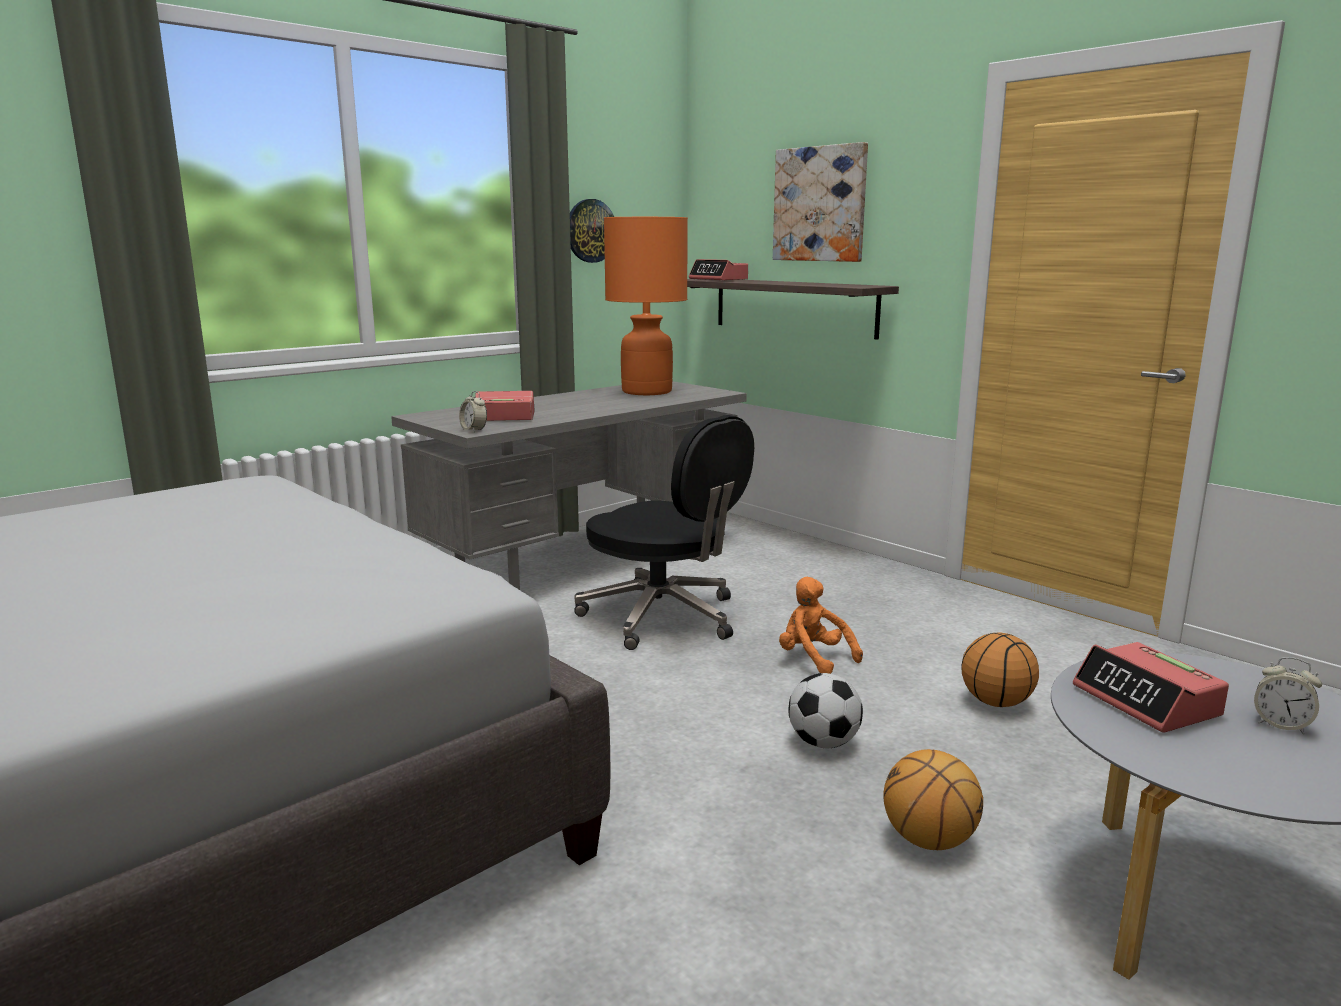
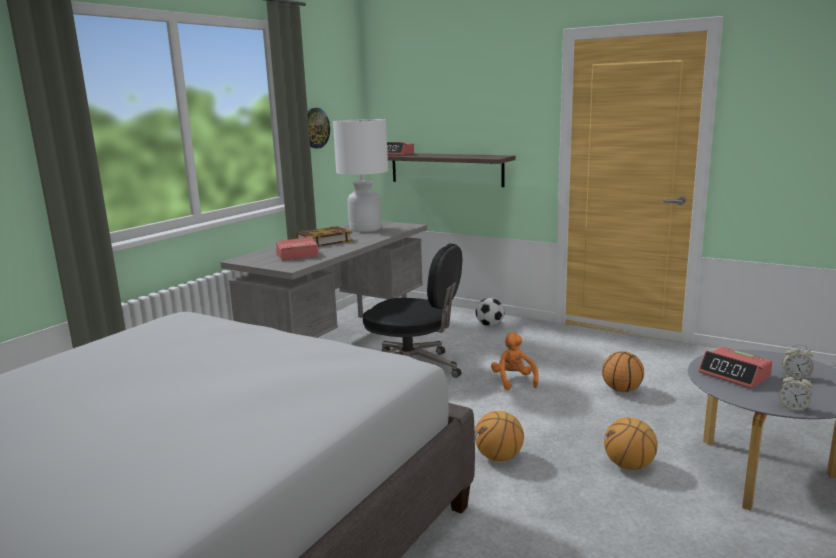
camera: 15 degrees left, 0 degrees up
(474, 430) = (290, 267): alarm clock -> alarm clock (793, 408)
(567, 402) = (324, 241): none -> book
(647, 391) = (365, 229): orange table lamp -> white table lamp
(705, 781) = (499, 457): none -> basketball
(813, 658) = (513, 381): orange plush toy -> orange plush toy turned 45 degrees clockwise
(820, 204) = (460, 107): picture -> none
(823, 742) = (547, 426): football -> football (489, 325)

